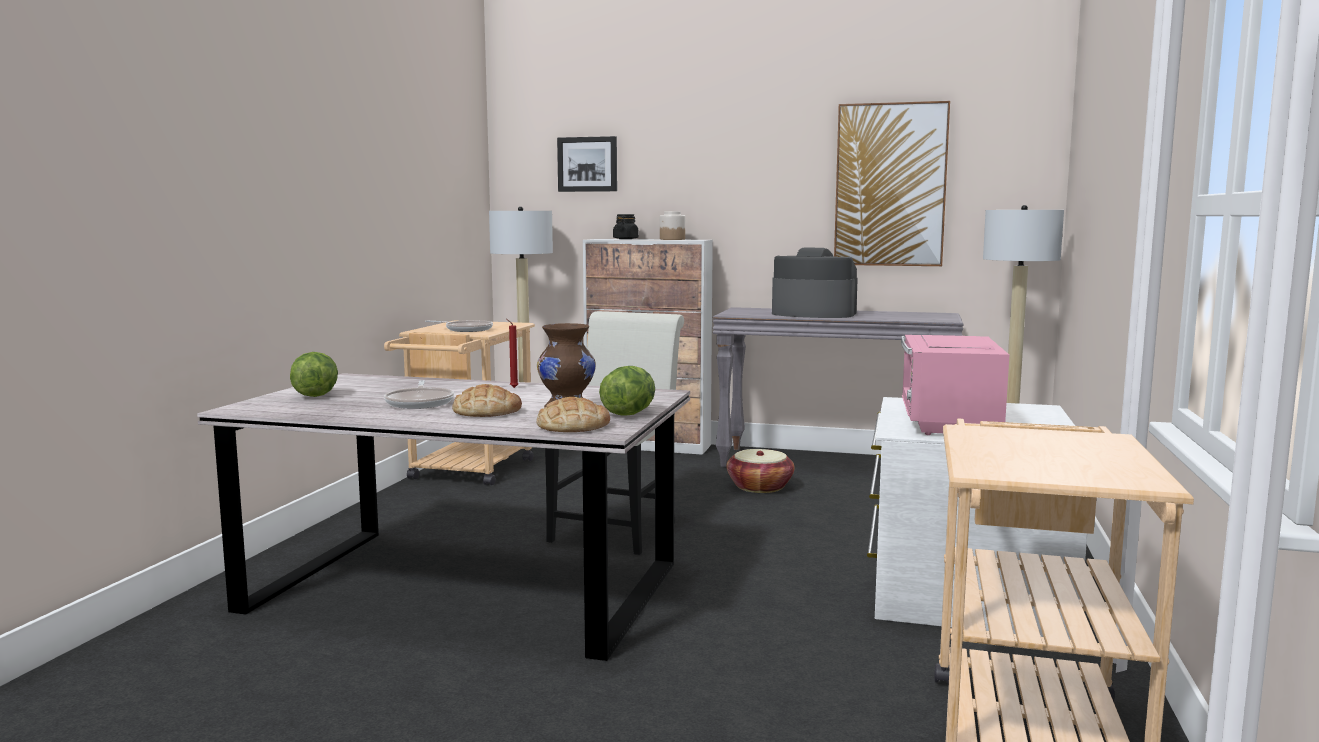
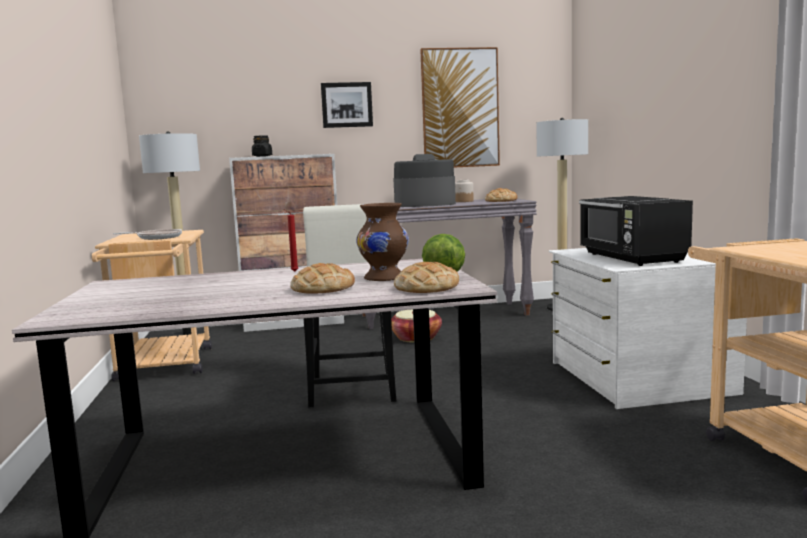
camera: 25 degrees left, 0 degrees up
(315, 395) = (114, 299): lettuce -> none
(420, 403) = (240, 291): frying pan -> none
(587, 164) = (219, 95): picture -> picture (346, 105)
(672, 239) = (304, 154): jar -> jar (463, 201)
(918, 318) = (500, 201): none -> bread
(947, 423) = (631, 258): pink microwave -> black microwave

